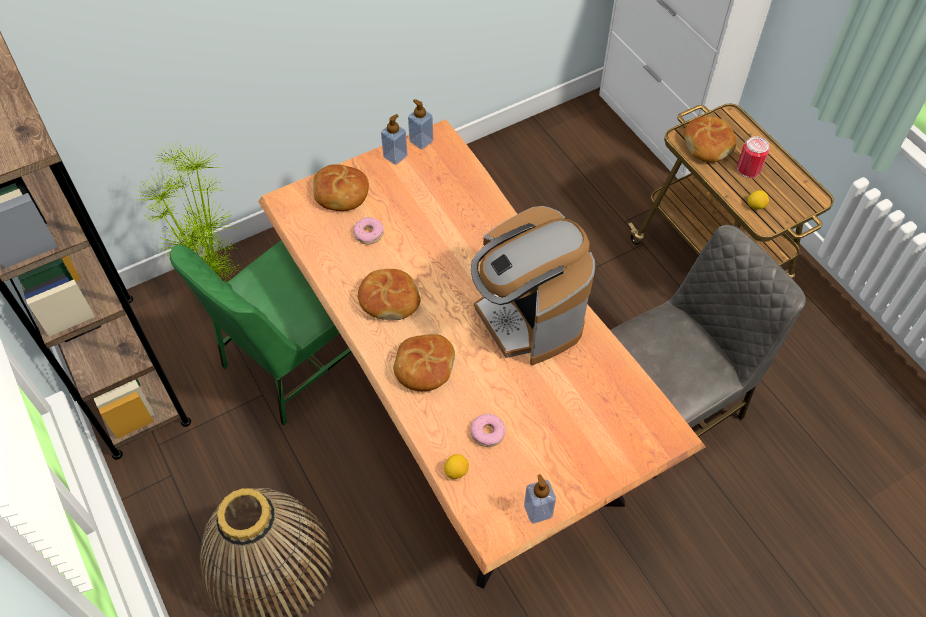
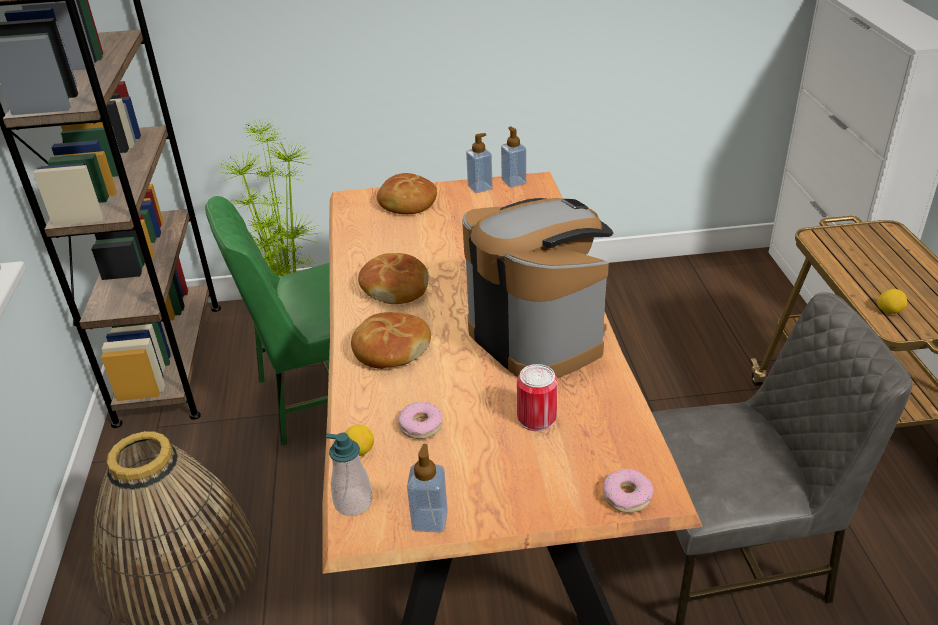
camera: 25 degrees right, 20 degrees down
(369, 234) = (412, 235): donut -> donut (627, 496)
(478, 516) = (353, 502): none -> soap dispenser
(527, 317) = (537, 335): coffee machine -> coffee machine turned 150 degrees clockwise
(708, 144) = (848, 248): bread -> none
(748, 169) = (893, 277): can -> can (536, 418)

